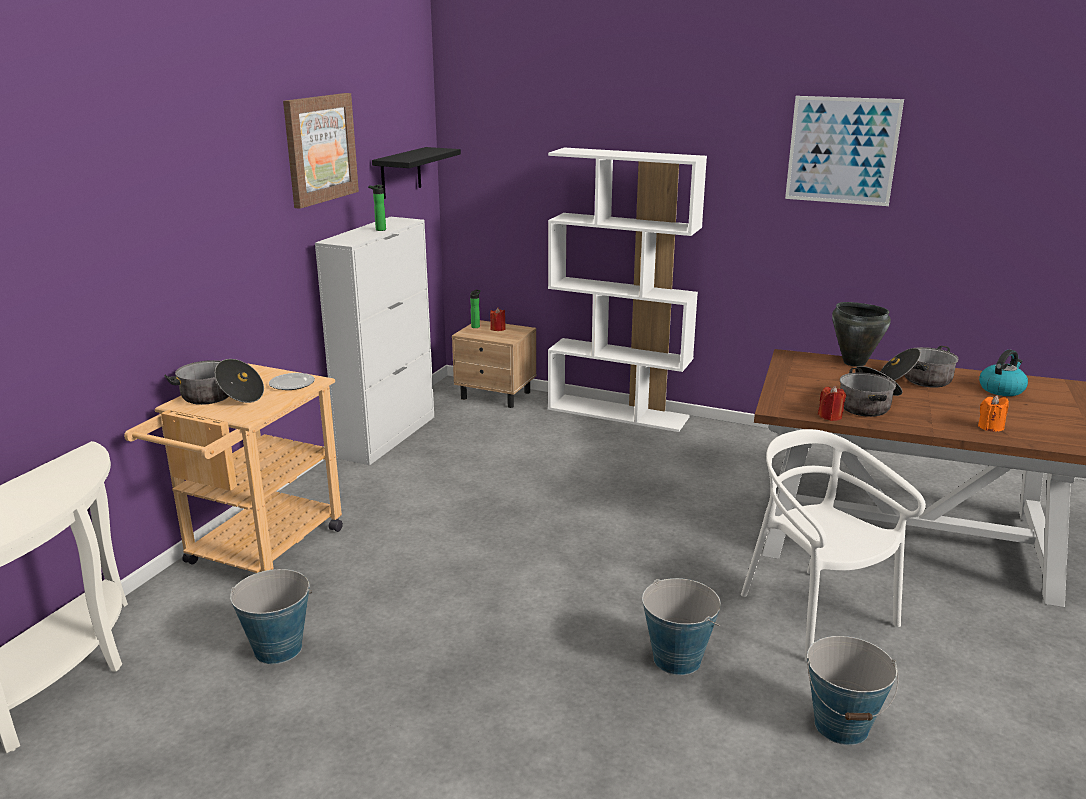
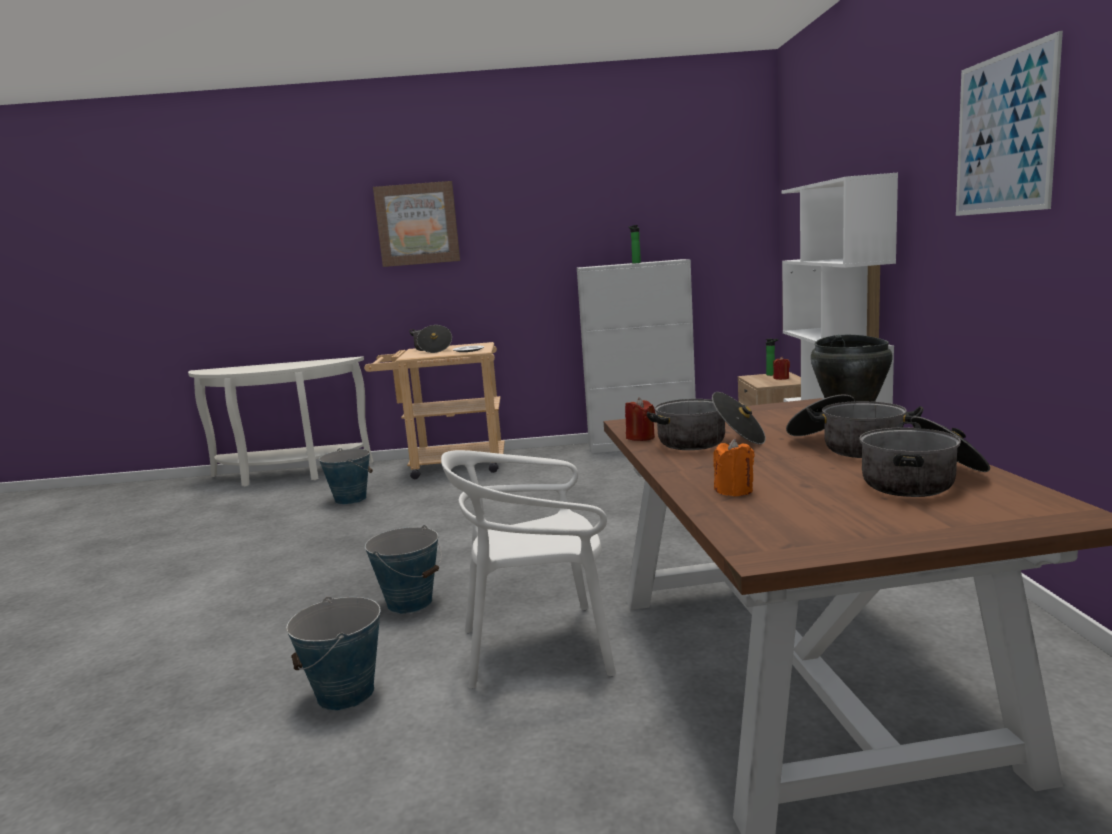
camera: 65 degrees right, 10 degrees down
(320, 149) = (597, 197): picture -> picture (417, 224)
(400, 173) = (711, 224): black shelf -> none
(816, 613) = (537, 648): white chair -> white chair turned 135 degrees counterclockwise
(1001, 389) = (922, 481): kettle -> cooking pot

